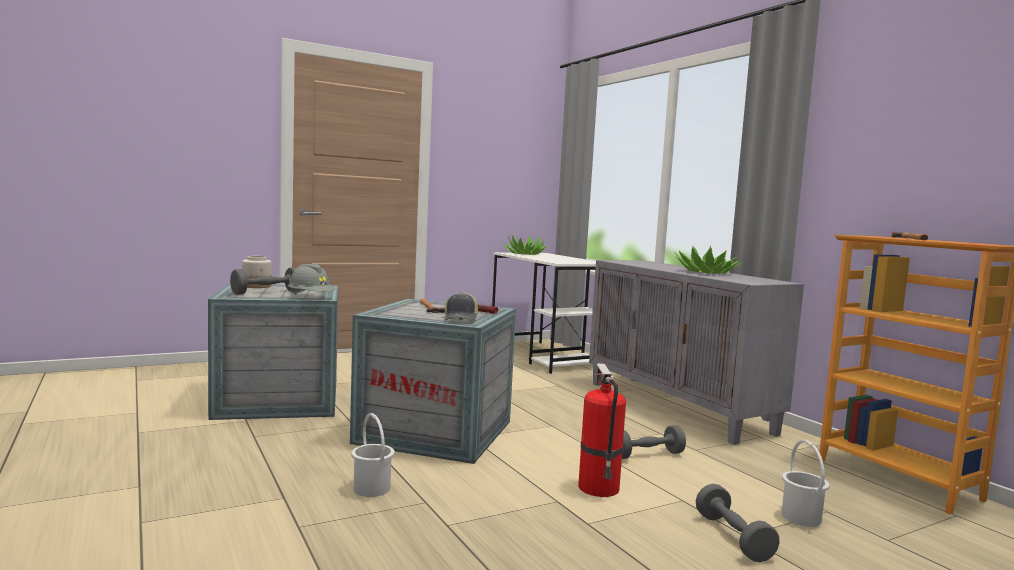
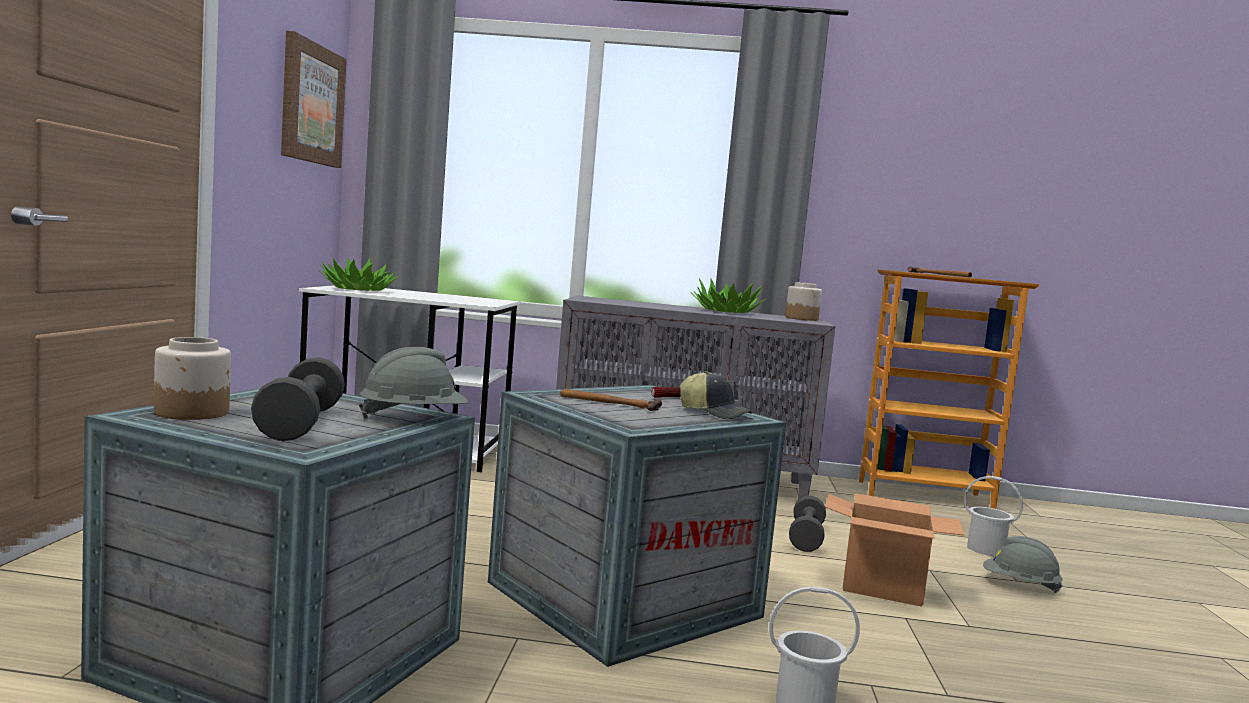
camera: 55 degrees left, 0 degrees up
(520, 146) = (311, 104): none -> picture
(599, 489) = (883, 588): fire extinguisher -> cardboard box
(733, 537) = (1019, 585): grey dumbbell -> grey hard hat
(764, 280) = (801, 318): none -> jar

